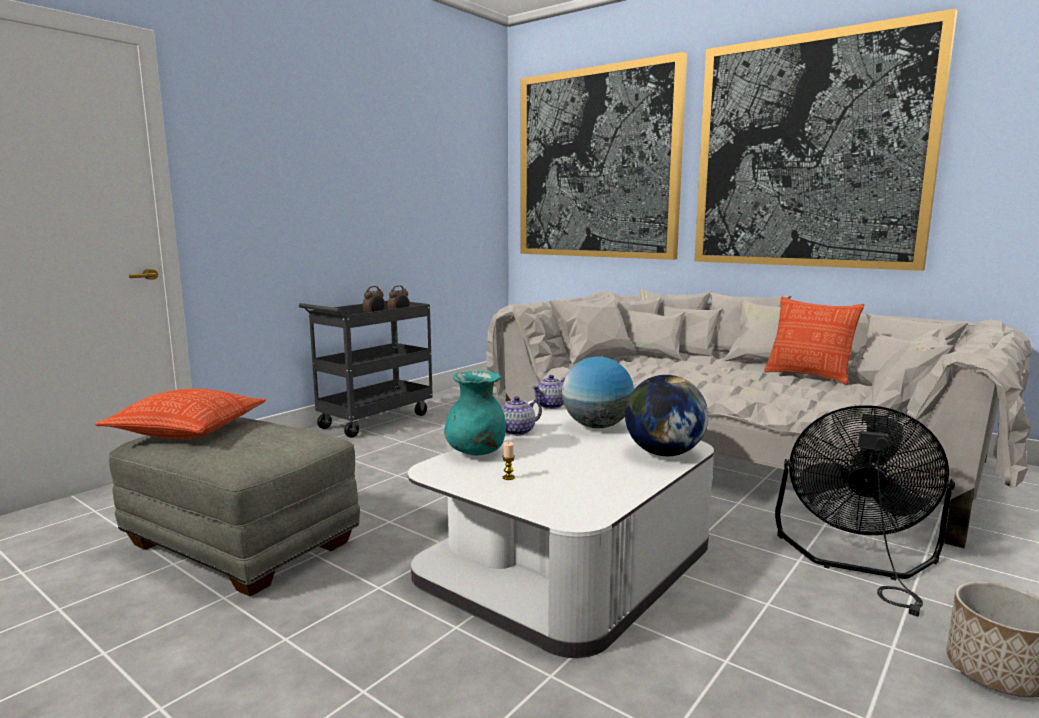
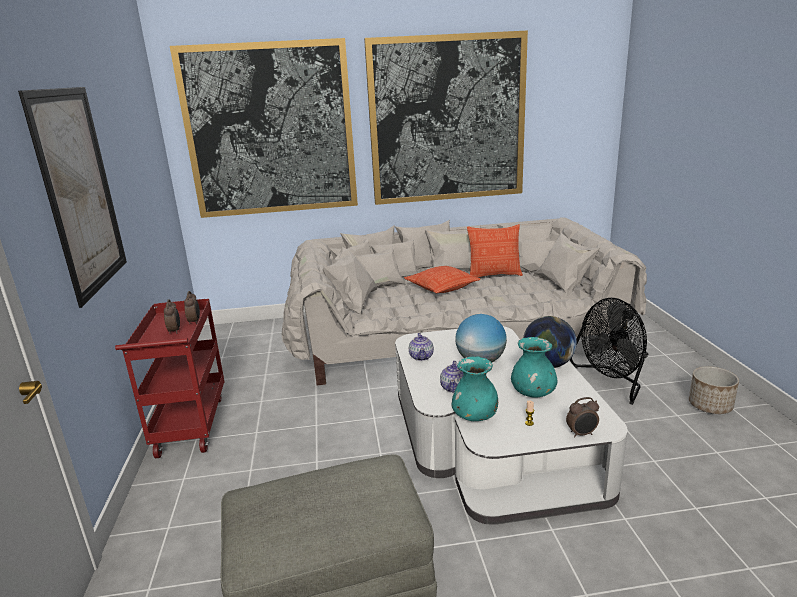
camera: 45 degrees left, 10 degrees up
(189, 431) = (271, 523): orange pillow -> orange pillow (442, 288)
(311, 166) = (80, 191): none -> picture
(373, 422) = (191, 428): grey cart -> red cart
(534, 507) = (581, 434): none -> alarm clock
(579, 463) = (533, 393): none -> turquoise vase
(863, 563) = (612, 379): black fan -> black fan turned 90 degrees counterclockwise

